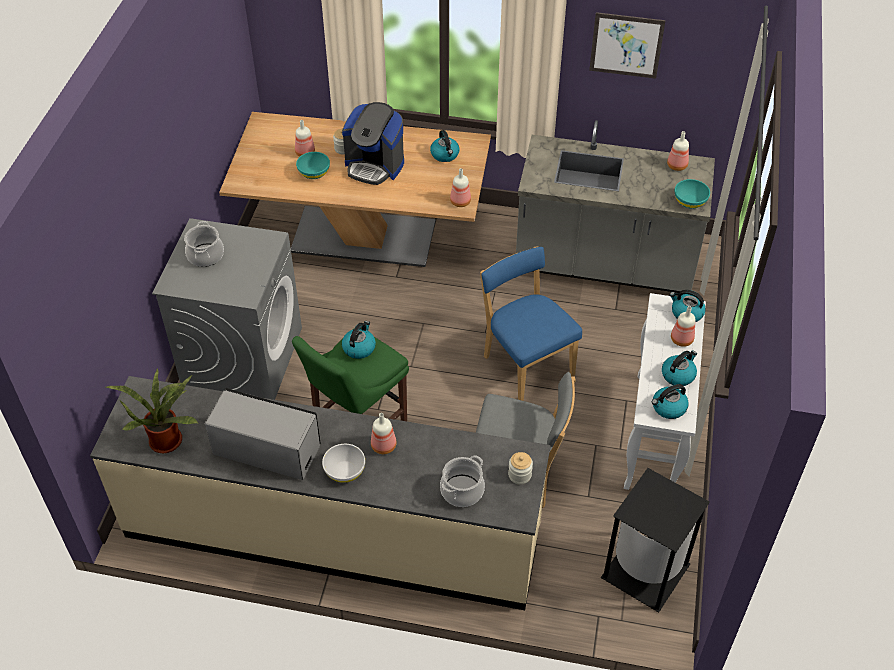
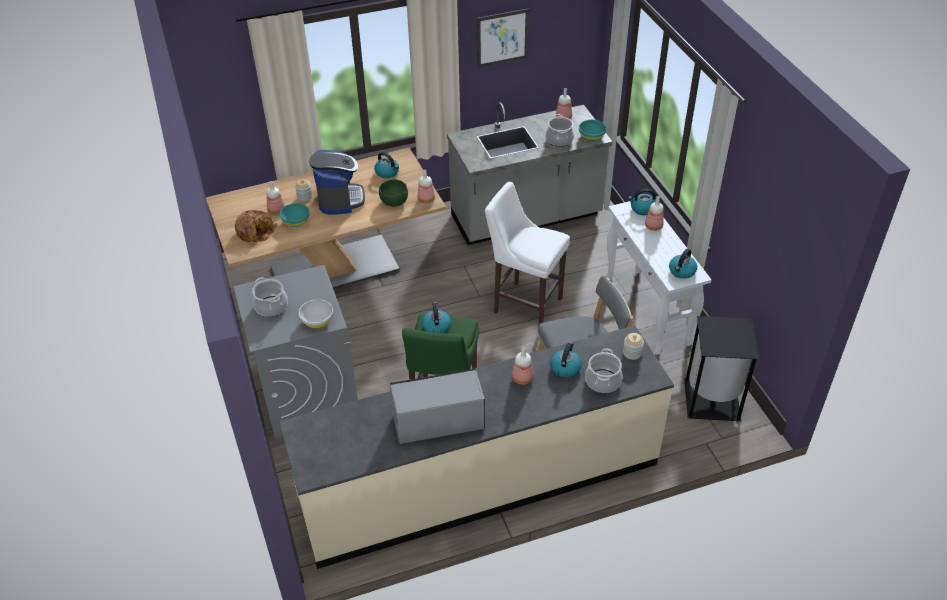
camera: 30 degrees left, 5 degrees down
(167, 438) = (352, 450): potted plant -> none
(269, 167) = (255, 231): none -> bread
(344, 471) = (509, 408): white bowl -> white bowl (317, 321)
(374, 165) = (339, 199): coffee machine -> coffee machine turned 90 degrees counterclockwise
(425, 191) = (394, 202): none -> green bowl
(525, 363) = (525, 304): blue chair -> white stool
(649, 191) = (559, 140): none -> cooking pot
(678, 375) = (670, 249): kettle -> kettle (565, 367)

